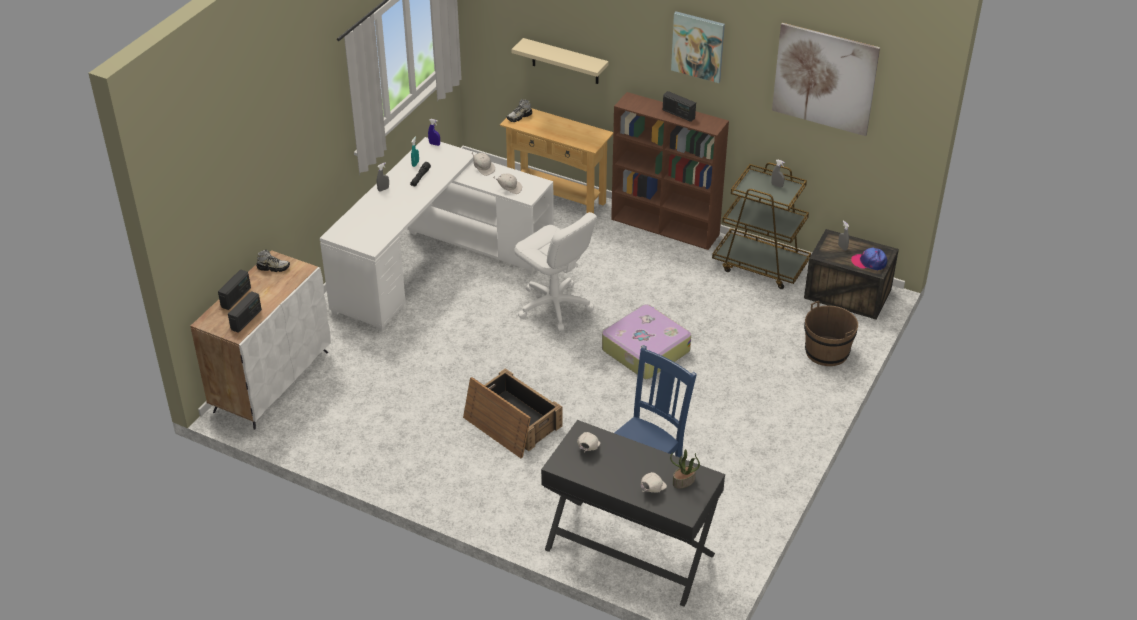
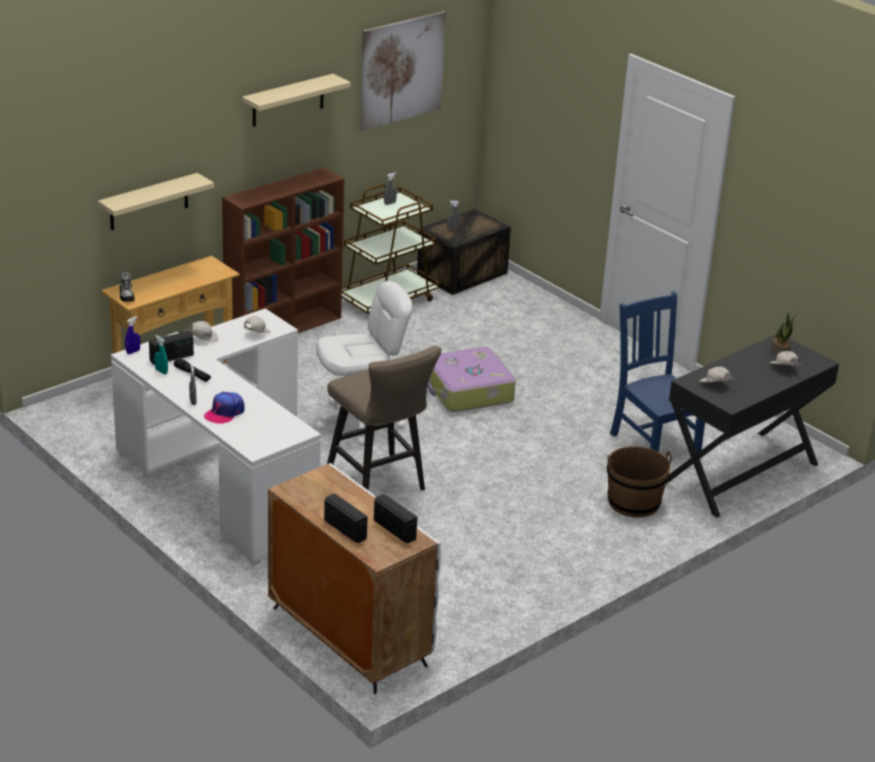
camera: 70 degrees left, 10 degrees down
(273, 267) = (305, 493): shoe -> none
(471, 342) = (380, 484): none -> beige stool
(511, 422) = (525, 491): crate -> none
(678, 114) = (290, 184): radio -> radio (171, 358)
(698, 46) = (288, 100): picture -> beige shelf
(827, 352) = (534, 307): brown bucket -> brown bucket (633, 502)
(869, 262) = (483, 225): cap -> cap (224, 412)

